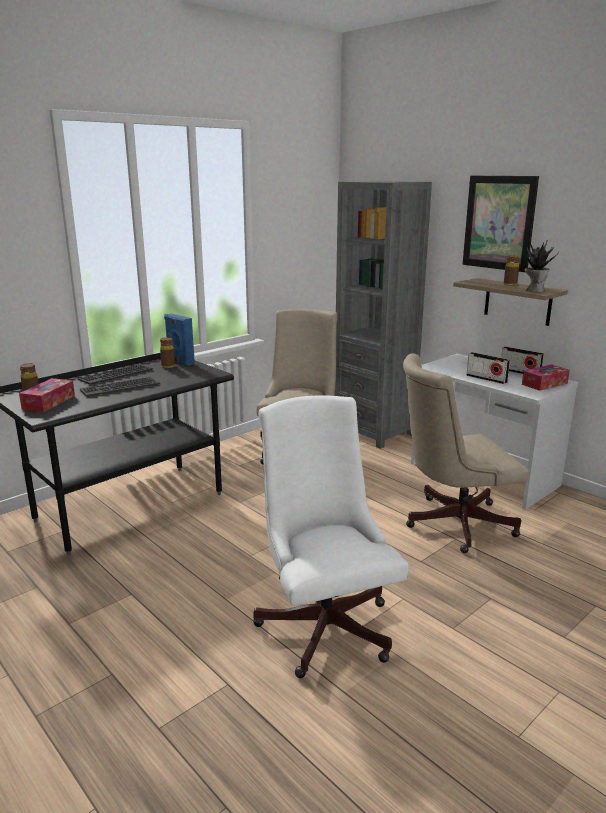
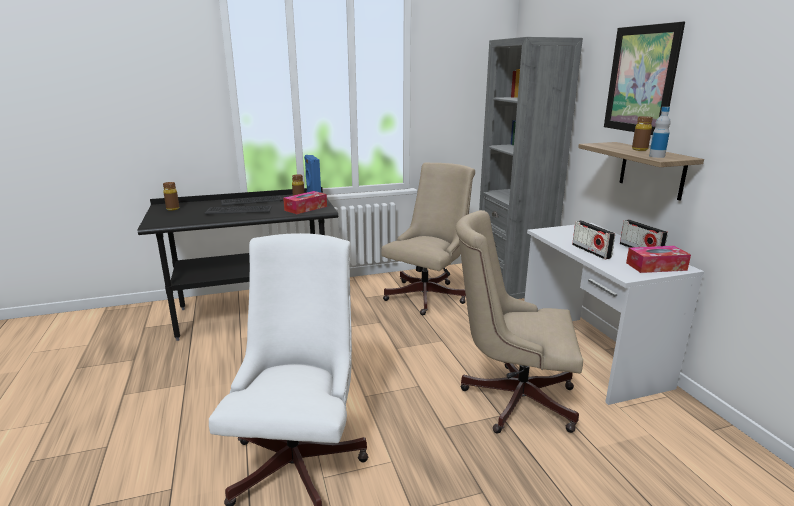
camera: 25 degrees right, 0 degrees up
(49, 402) = (175, 214): tissue box -> tissue box (306, 208)
(534, 290) = (656, 156): potted plant -> bottle

